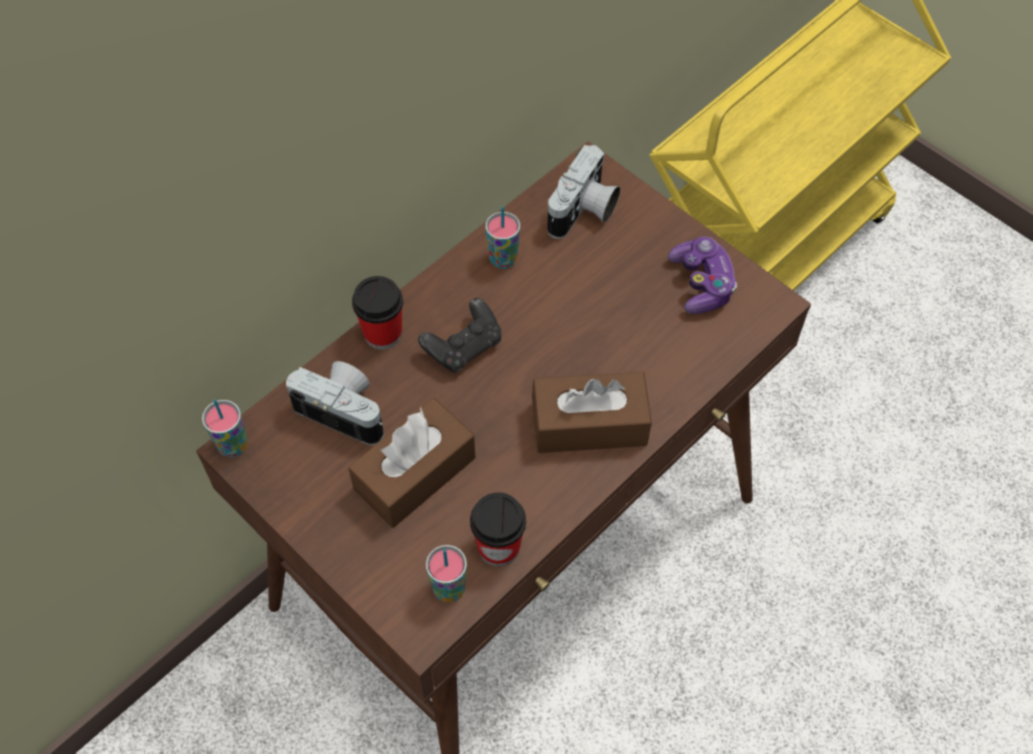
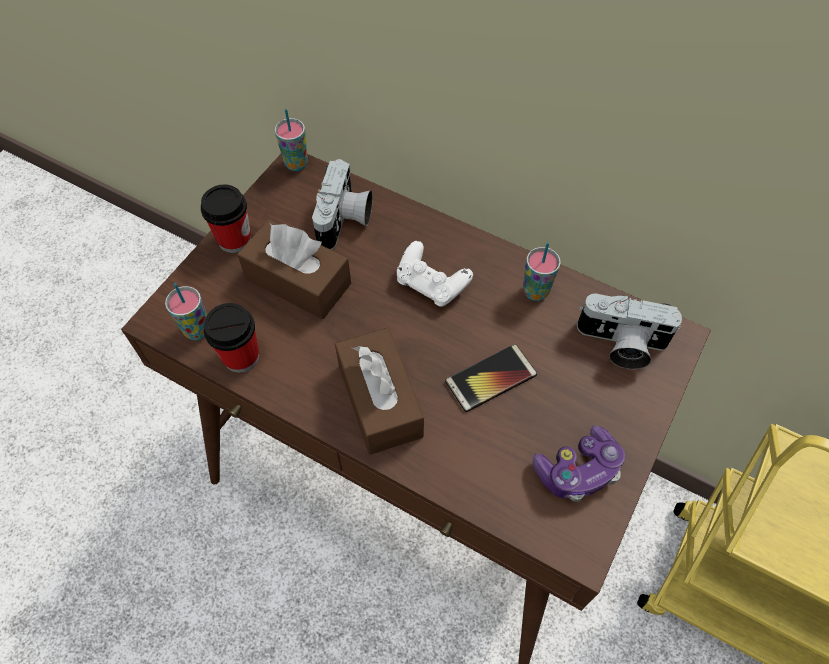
camera: 75 degrees right, 0 degrees up
(383, 333) = (425, 226): cup -> cup (235, 240)
(464, 346) = (431, 285): black game controller -> white game controller
(591, 324) = (490, 378): none -> phone

